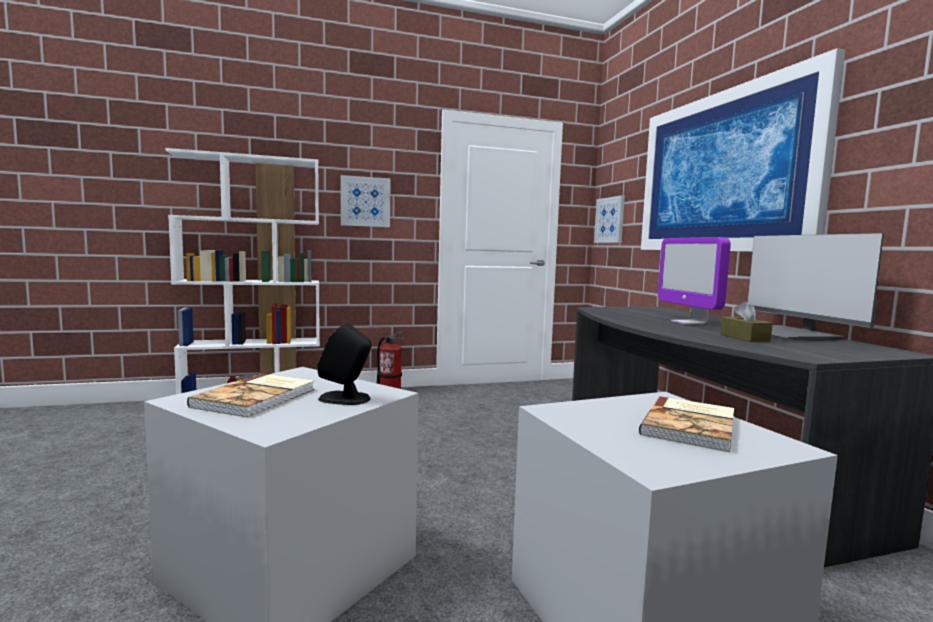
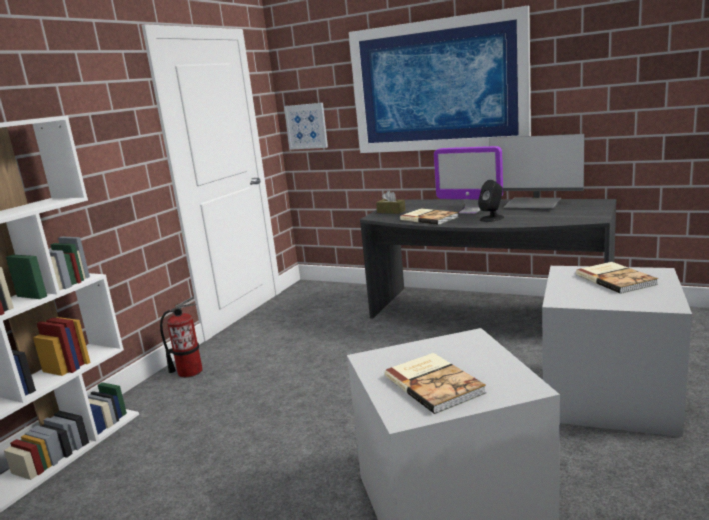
camera: 45 degrees left, 10 degrees up
(345, 399) = (472, 353): black speaker -> black speaker (492, 218)
(365, 201) = (94, 155): picture -> none
(629, 317) = (429, 218): none -> book
(744, 338) = (533, 215): brown tissue box -> brown tissue box (391, 211)

